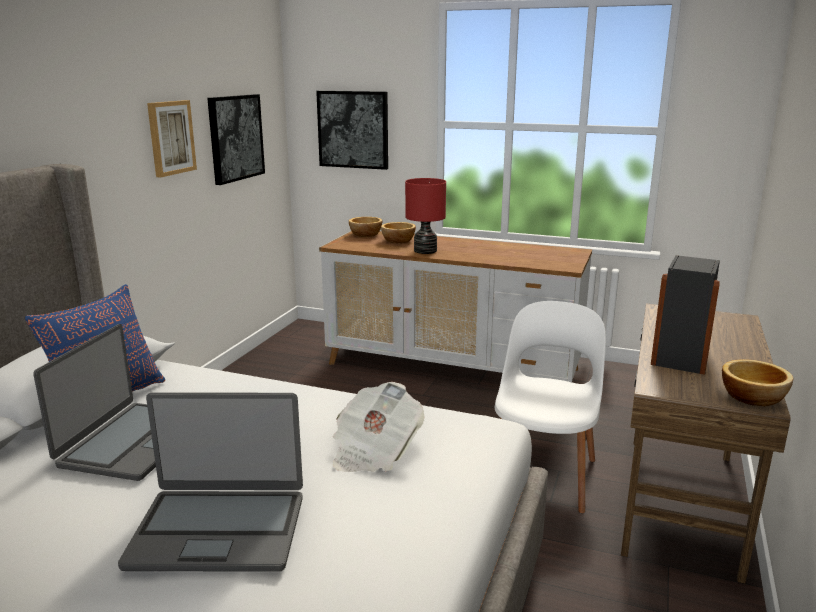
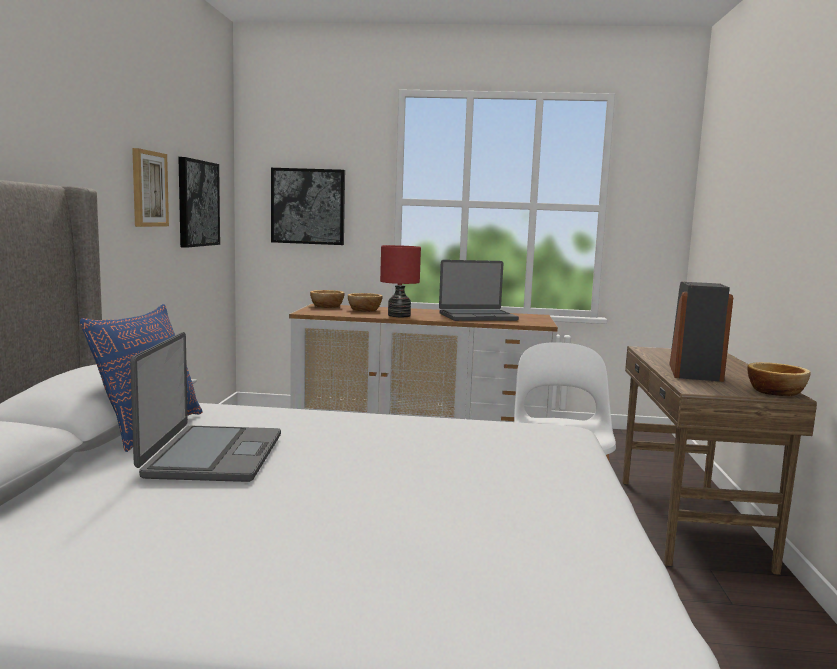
camera: 15 degrees left, 10 degrees down
(219, 530) = (379, 506): laptop -> laptop (477, 317)
(374, 451) = (474, 449): newspaper -> none

